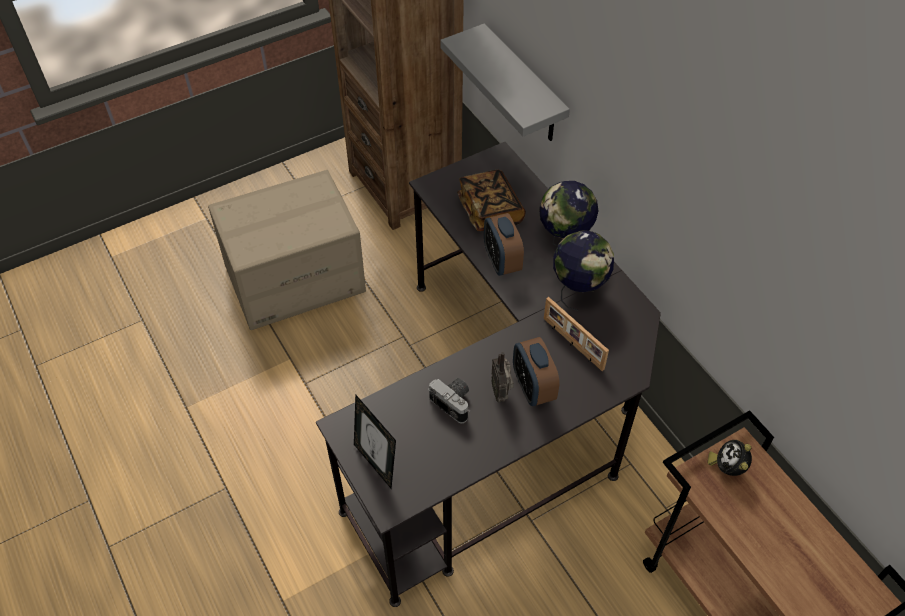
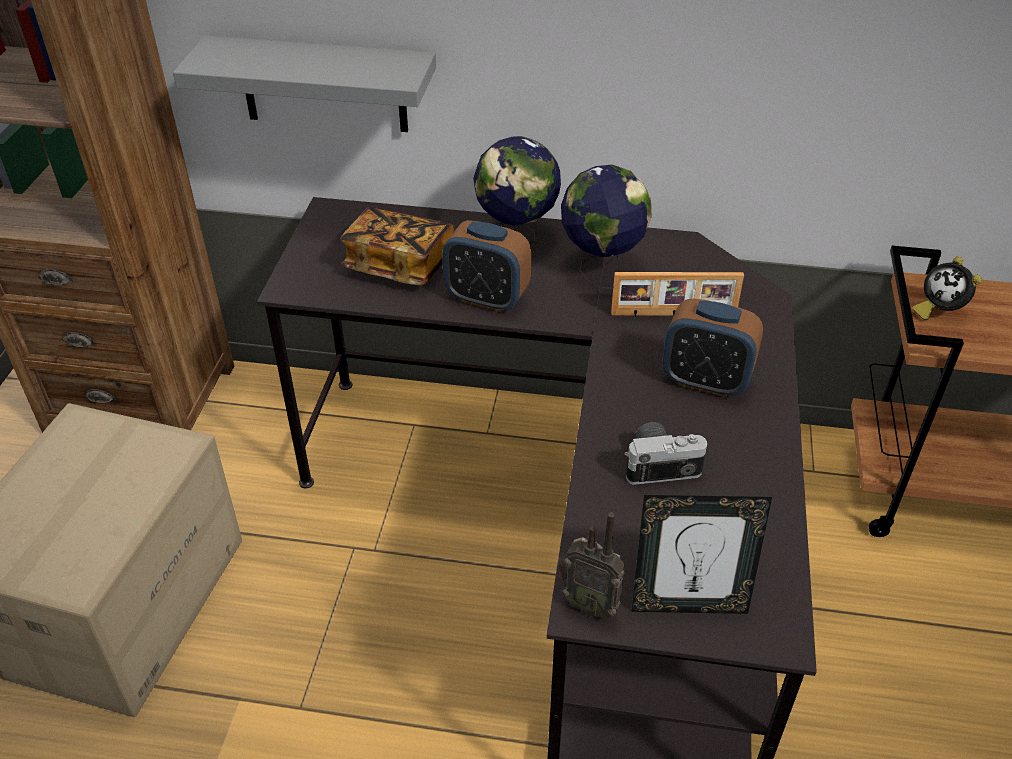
camera: 50 degrees left, 10 degrees down
(501, 392) = (686, 412): radio -> radio (590, 604)

